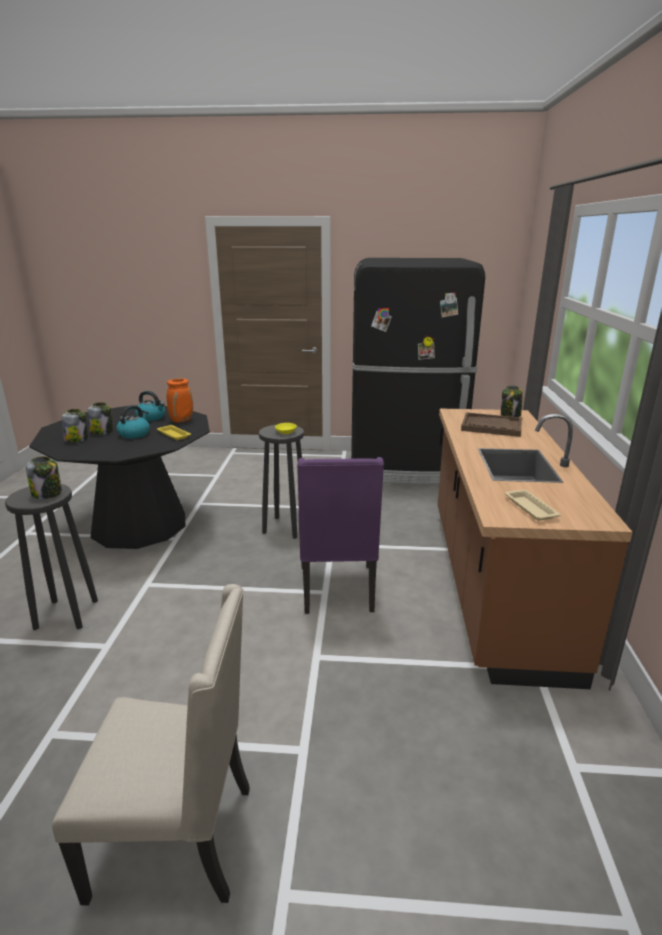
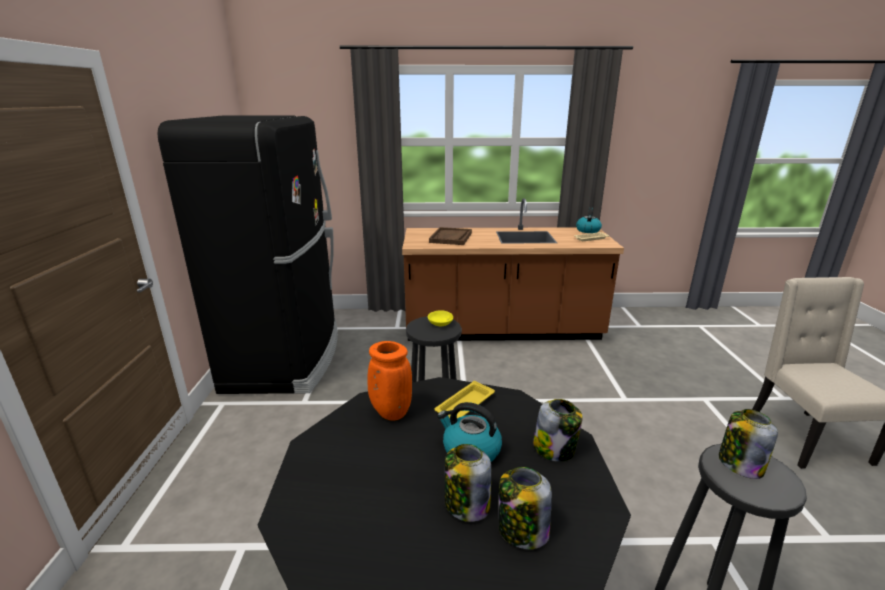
camera: 95 degrees left, 0 degrees up
(152, 417) = (370, 455): kettle -> kettle (587, 230)
(338, 590) = (539, 393): purple chair -> none
(510, 415) = (422, 232): jar -> jar (554, 449)

